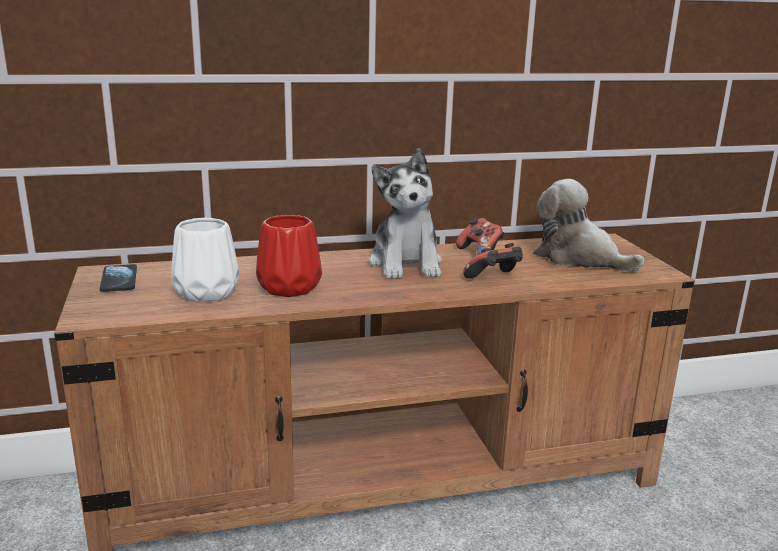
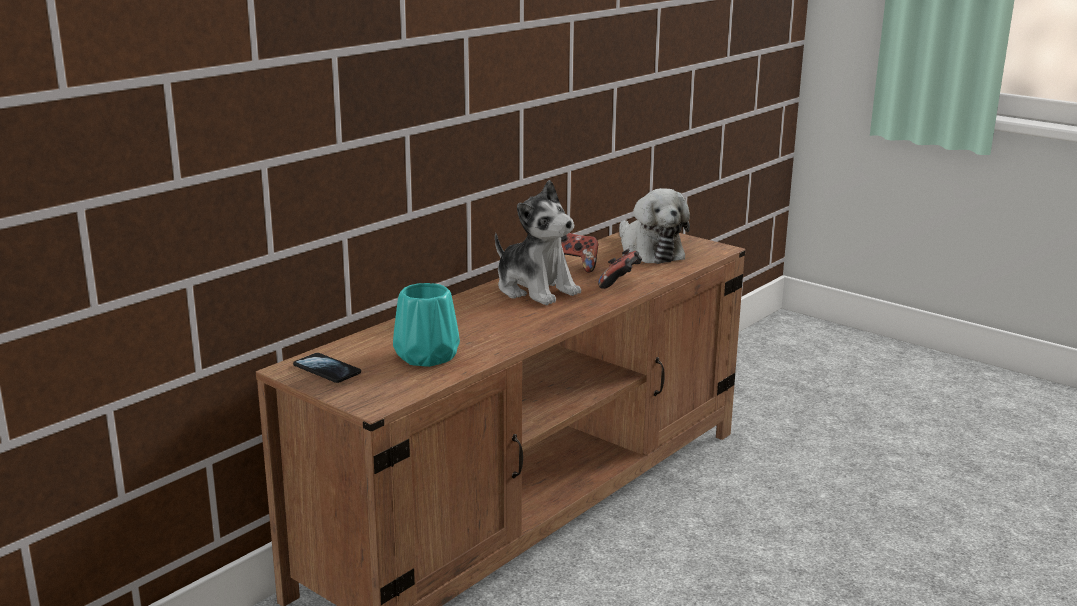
camera: 35 degrees left, 0 degrees up
(208, 292) = (428, 356): white vase -> turquoise vase
(287, 287) = (483, 334): red vase -> none
(578, 258) = (649, 251): plush toy -> plush toy turned 120 degrees counterclockwise

